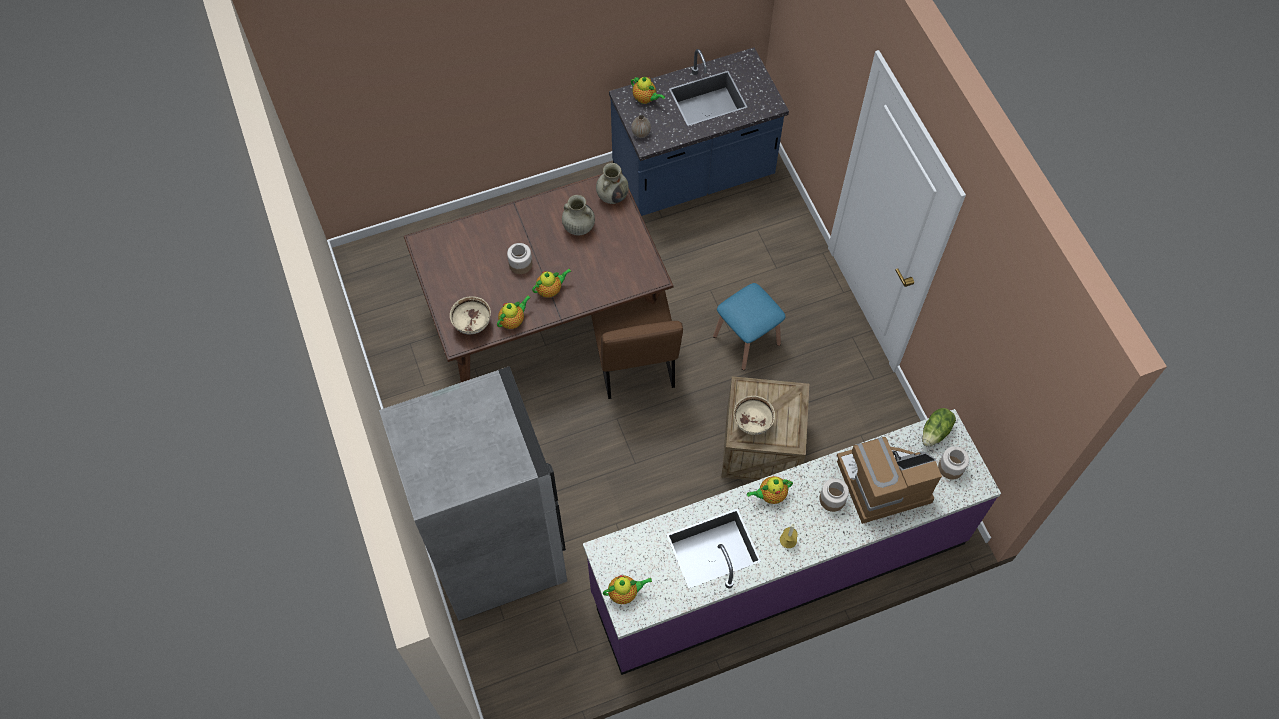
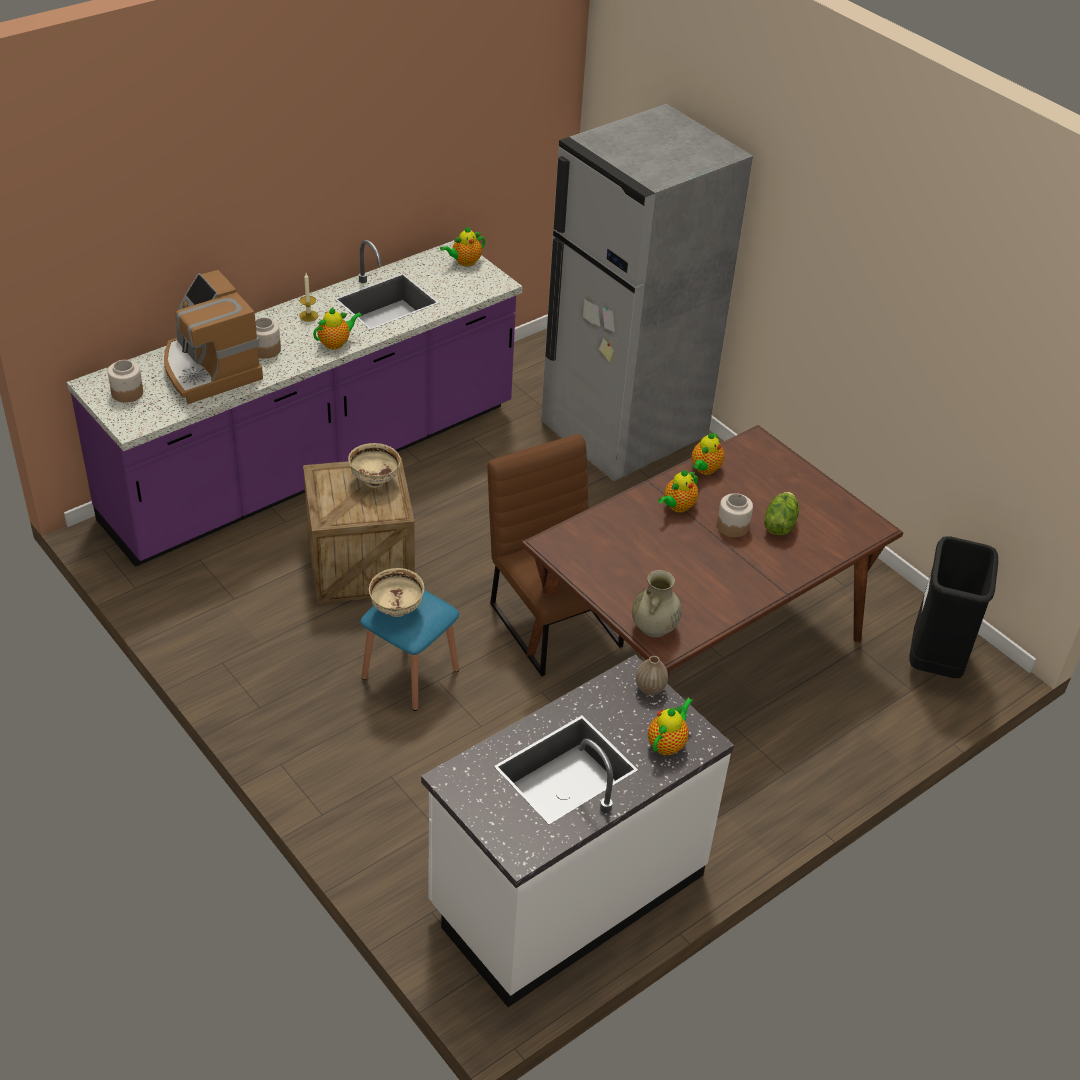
camera: 160 degrees right, 20 degrees down
(388, 268) = (934, 662): none -> black trash can
(472, 324) = (751, 457): beige bowl -> beige bowl (397, 610)
(578, 228) = (680, 581): beige vase -> none
(645, 99) = (667, 743): teapot -> teapot turned 105 degrees clockwise
(693, 176) = (566, 891): blue counter -> white counter
(882, 484) = (209, 369): coffee machine -> coffee machine turned 90 degrees clockwise
(936, 432) = (146, 419): lettuce -> lettuce (779, 525)

